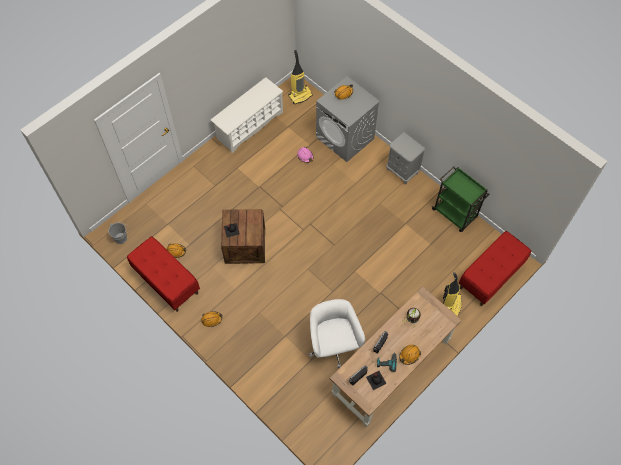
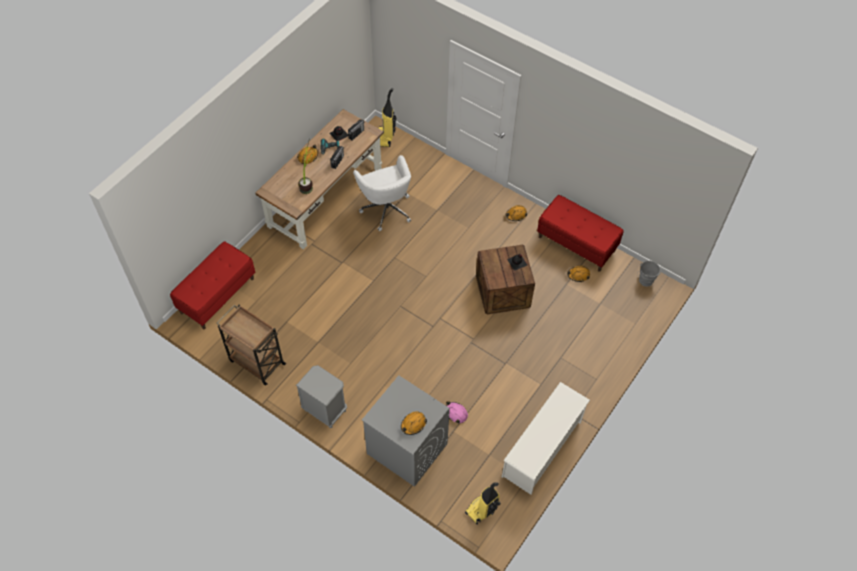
camera: 170 degrees right, 5 degrees down
(451, 304) = (263, 261): vacuum cleaner -> vacuum cleaner (385, 138)
(455, 214) = (256, 362): green cart -> brown cart

